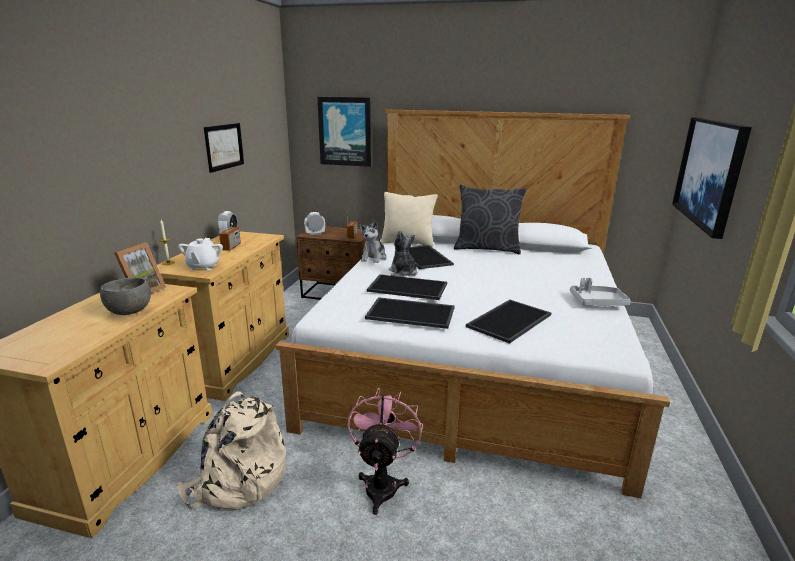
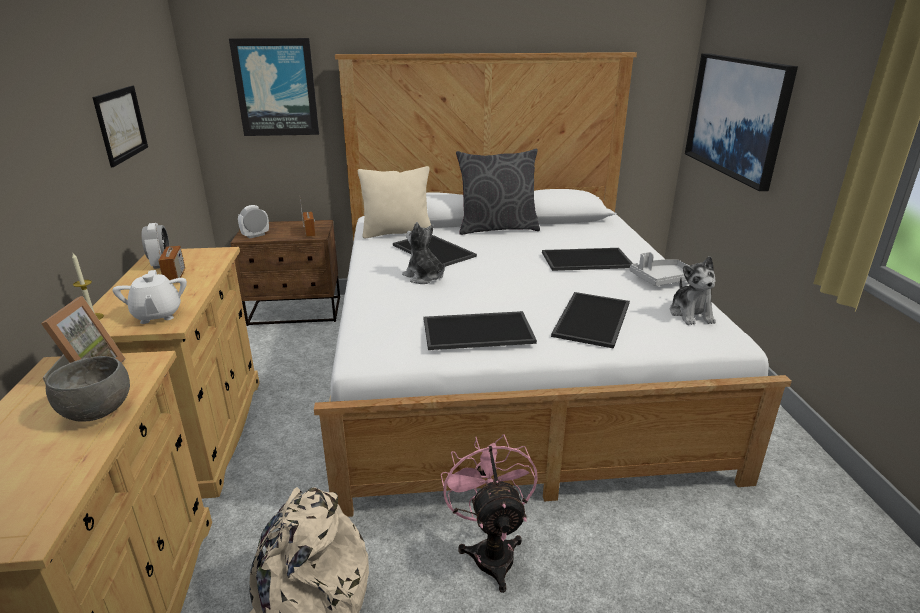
camera: 20 degrees left, 5 degrees up
(373, 258) = (369, 261): plush toy -> plush toy (691, 314)
(406, 288) = (446, 297): tray -> tray (586, 260)

